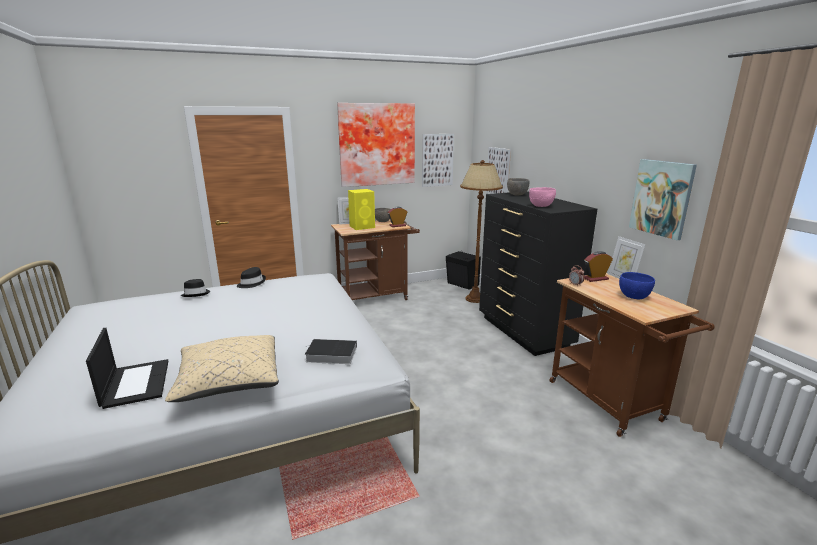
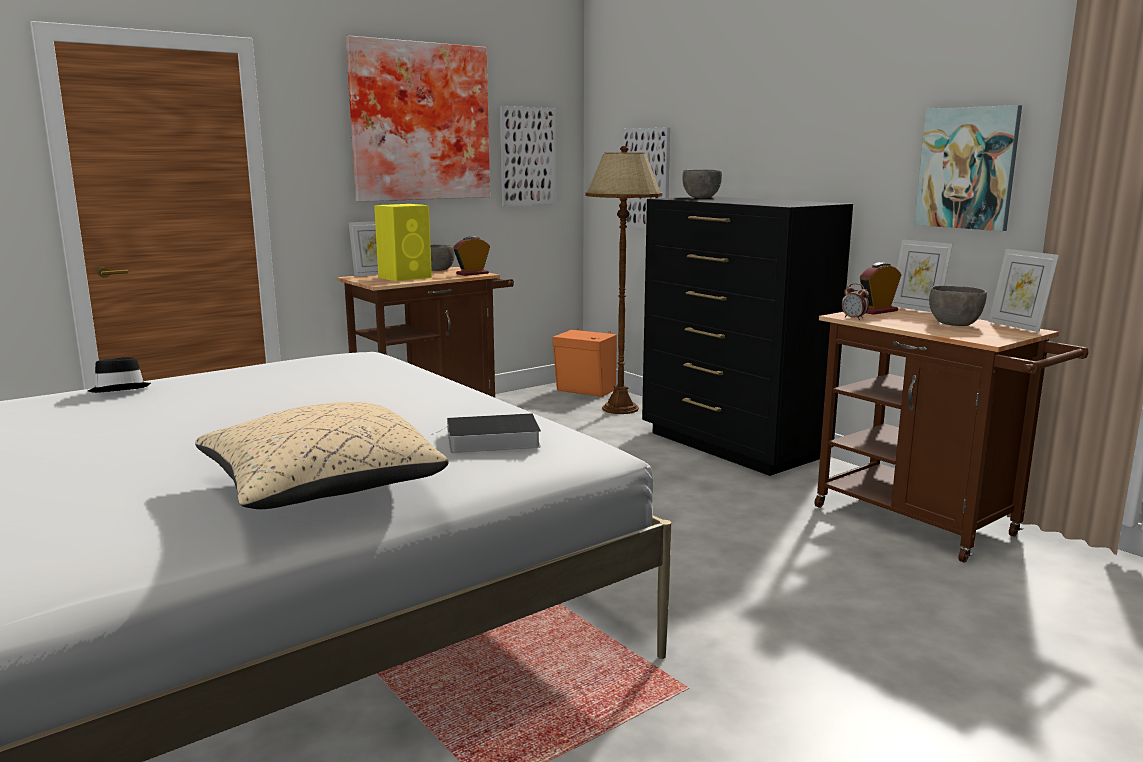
camera: 15 degrees left, 5 degrees down
(135, 383) = (112, 510): laptop -> none
(251, 283) = (229, 368): black hat -> none
(462, 284) = (586, 390): black speaker -> orange speaker
(541, 206) = (762, 203): pink bowl -> none
(633, 297) = (953, 325): blue bowl -> grey bowl
(674, 302) = (1017, 326): none -> picture frame

